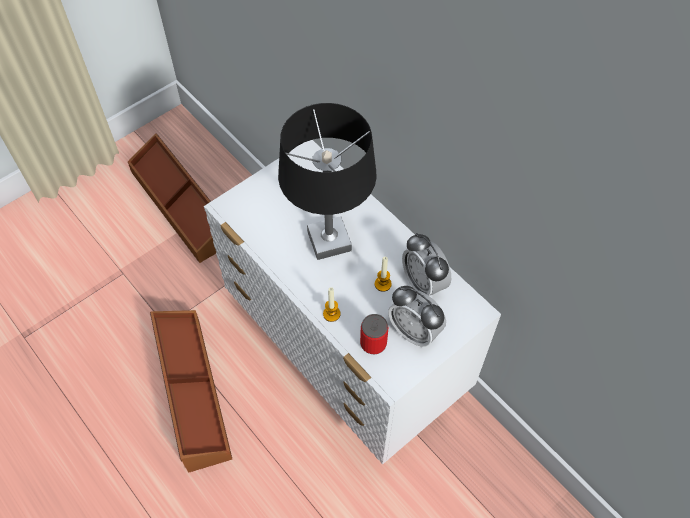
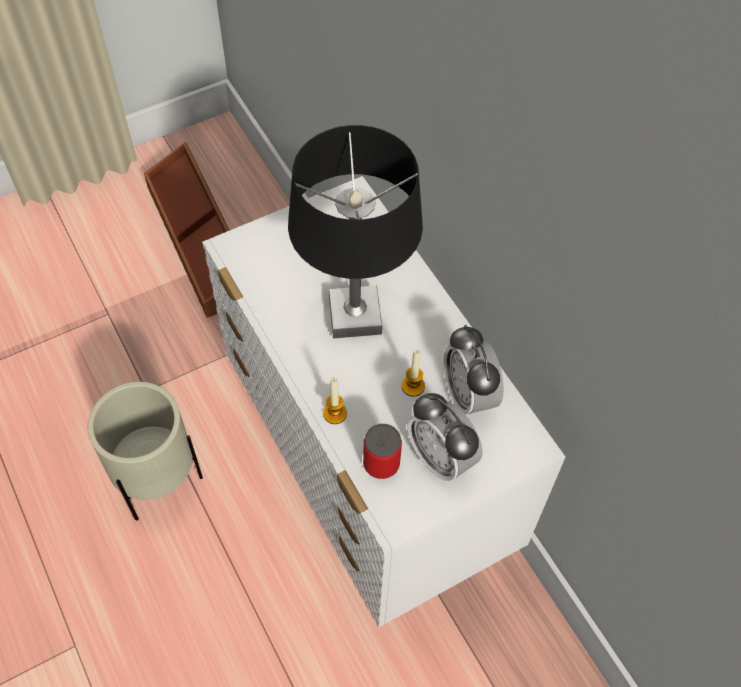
camera: 10 degrees right, 0 degrees up
(191, 392) = (158, 482): brown storage box -> beige planter

